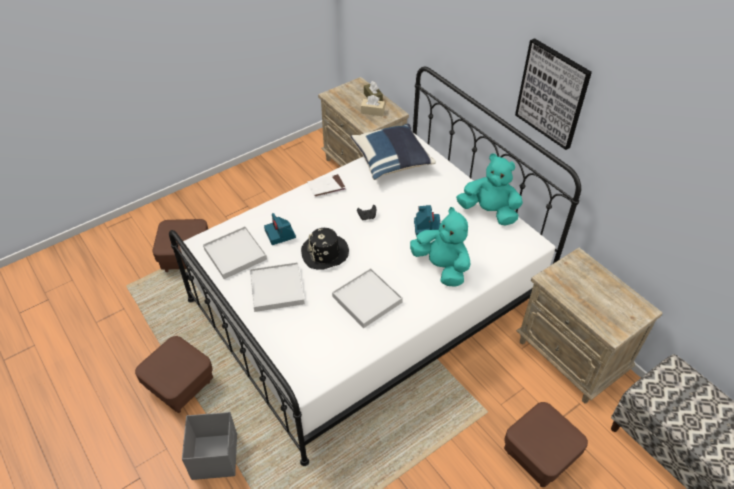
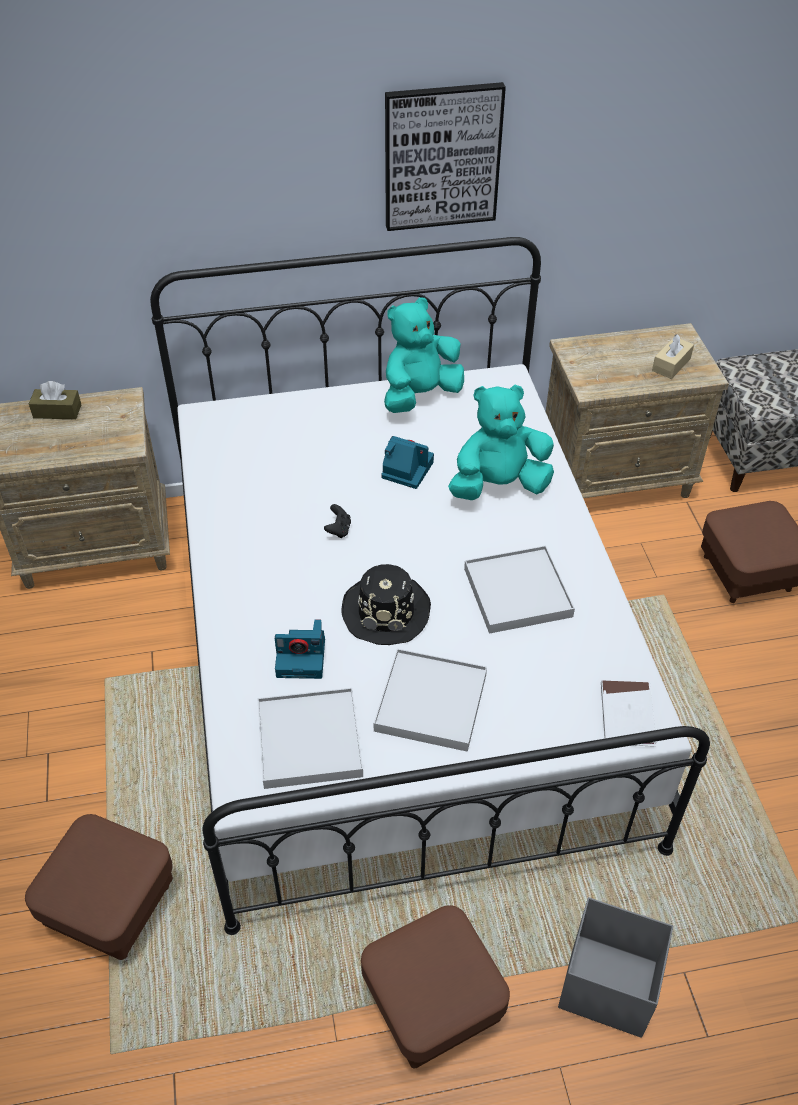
camera: 65 degrees left, 0 degrees up
(326, 187) = (228, 556): white book -> white book (626, 715)
(372, 111) = (94, 425): beige tissue box -> beige tissue box (671, 365)
(392, 161) = (229, 454): blue pillow -> none

